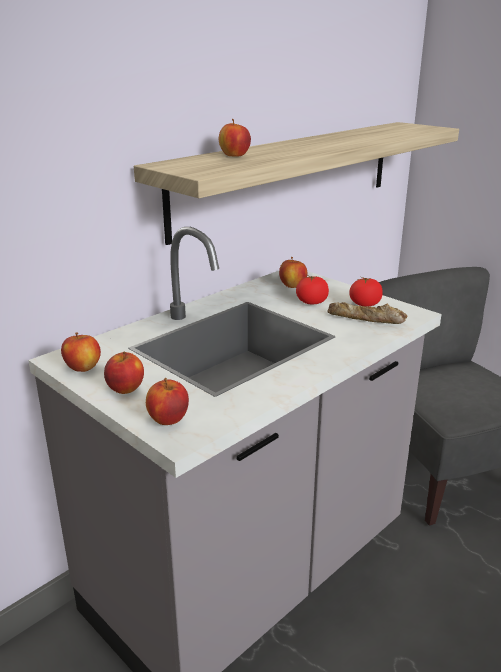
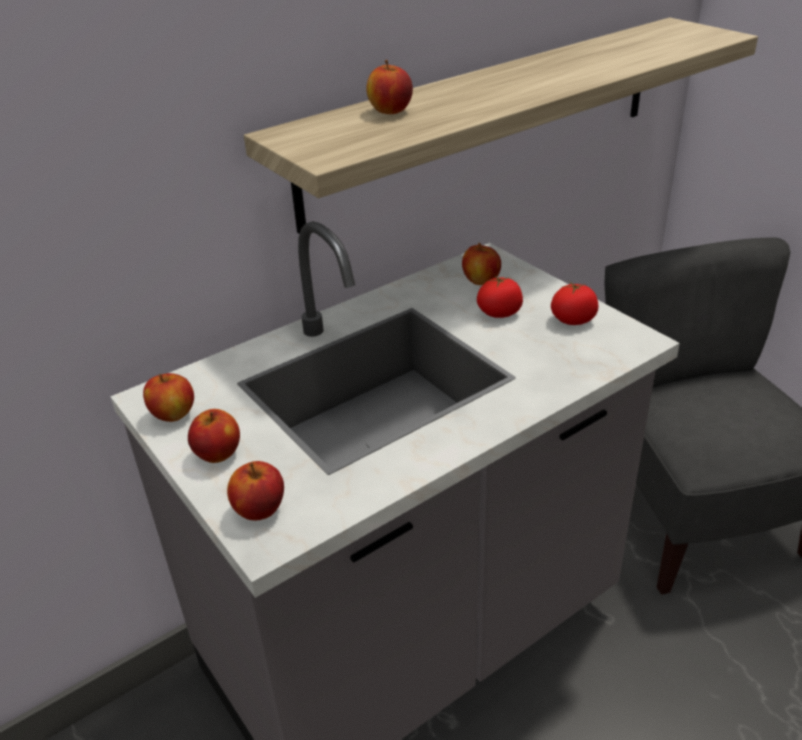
camera: 10 degrees right, 10 degrees up
(366, 319) = (568, 347): bread -> none

